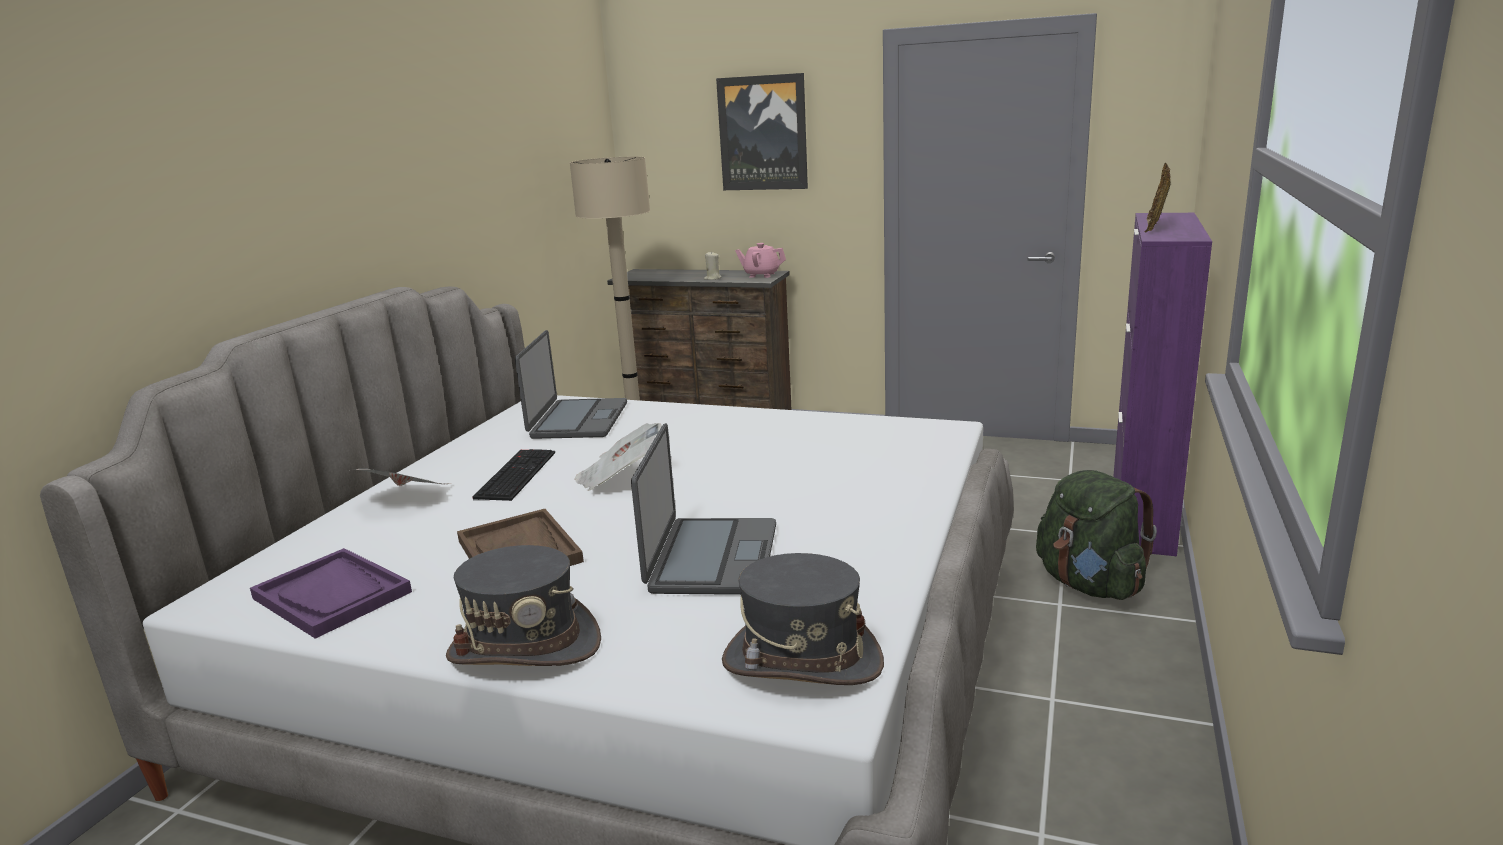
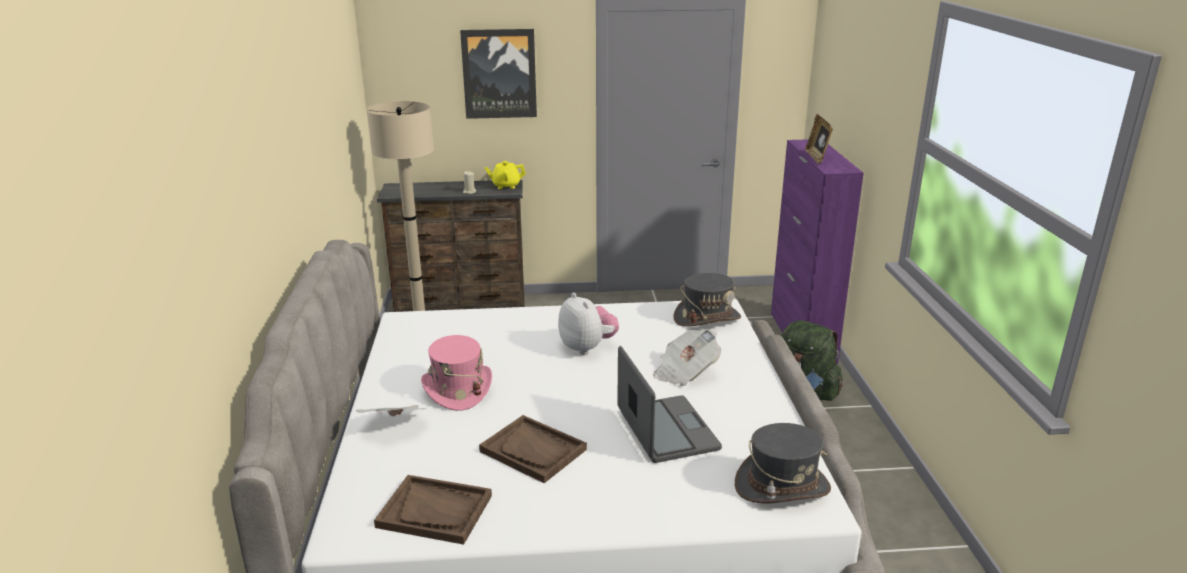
camera: 25 degrees left, 5 degrees up
(332, 595) = (435, 511): purple tray -> brown tray
(515, 474) = (457, 389): keyboard -> pink hat
(525, 647) = (614, 516): grey hat -> grey hat (707, 318)
(577, 420) = (452, 334): laptop -> none
(619, 479) = (541, 380): newspaper -> newspaper (685, 372)
(716, 452) = (587, 348): none -> plush toy
(761, 275) = (506, 186): pink teapot -> yellow teapot

